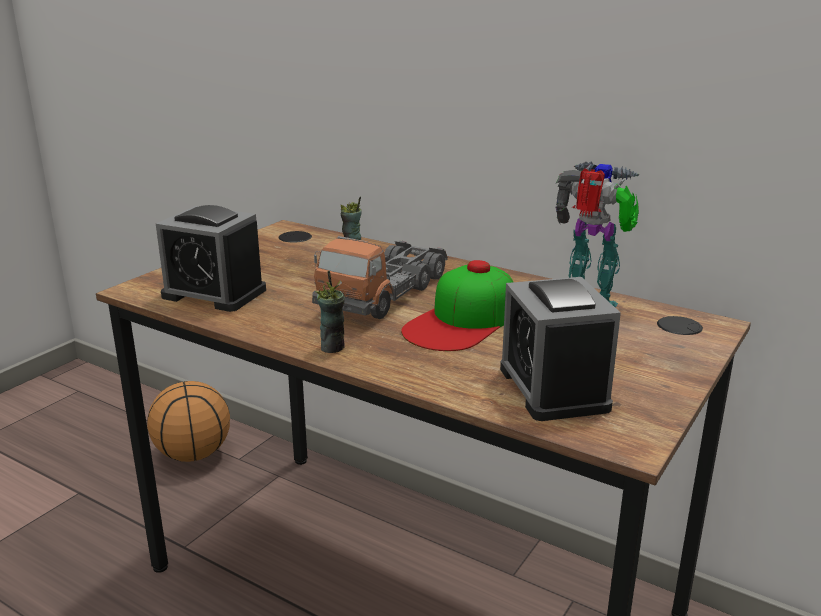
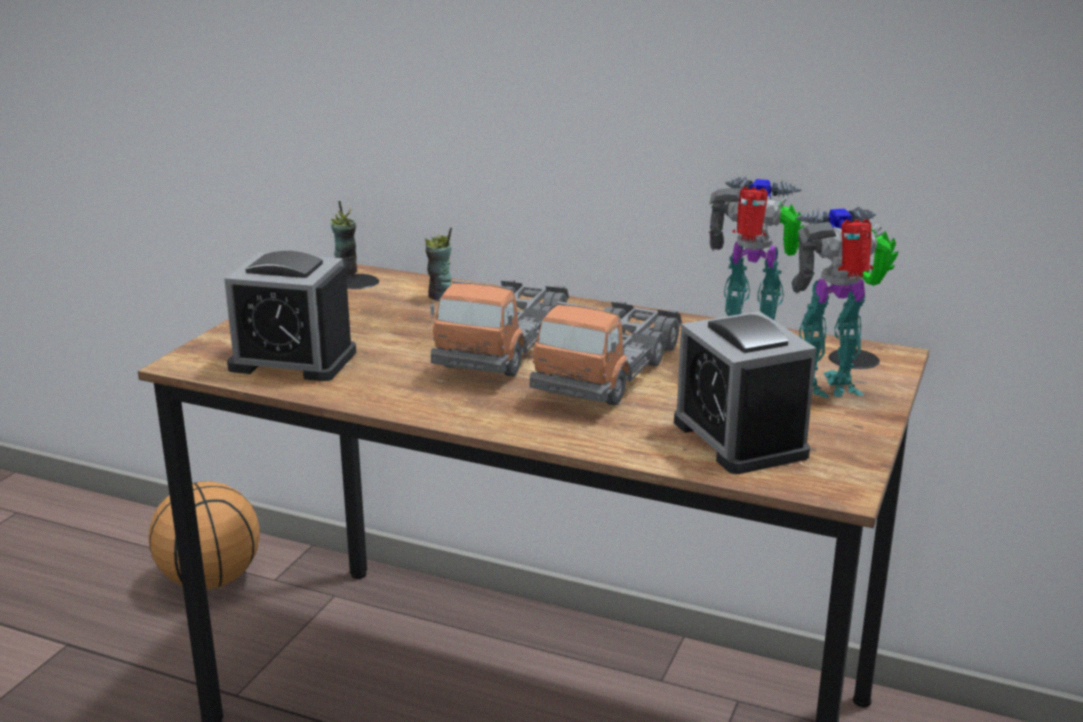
camera: 10 degrees left, 0 degrees up
(333, 347) = (471, 413): cup -> cup (346, 272)
(462, 321) = (609, 372): cap -> toy truck
(649, 350) = (829, 389): none -> toy robot

